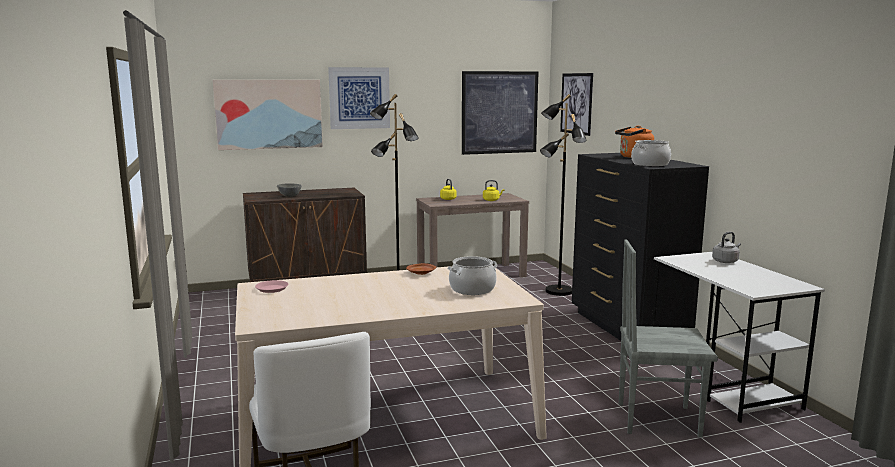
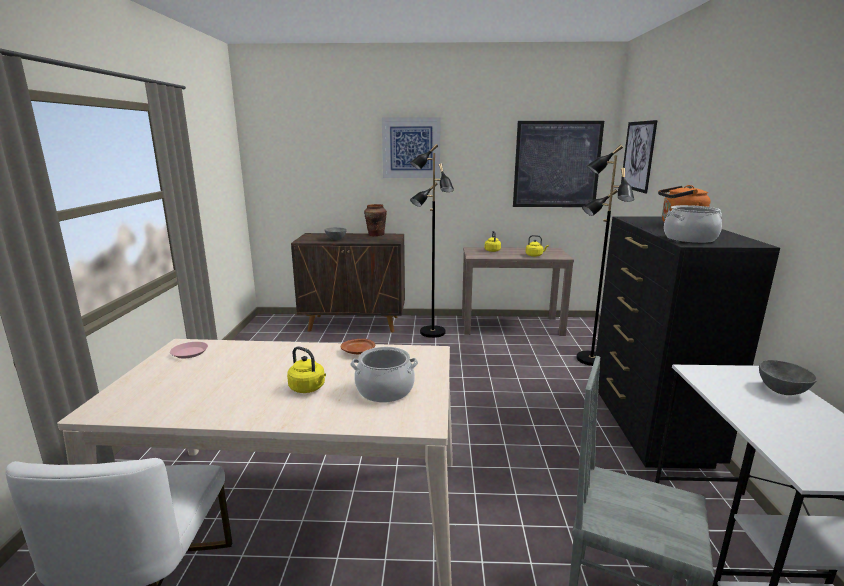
camera: 20 degrees right, 5 degrees up
(269, 114) = (327, 162): picture -> none
(327, 190) = (376, 235): none -> brown vase
(412, 295) = (308, 388): none -> yellow kettle
(726, 261) = (782, 390): grey kettle -> grey bowl

